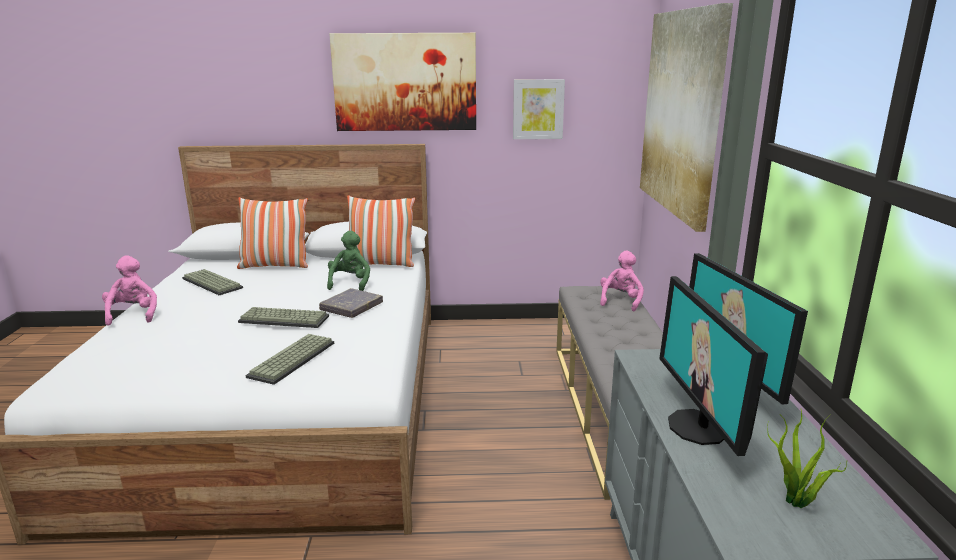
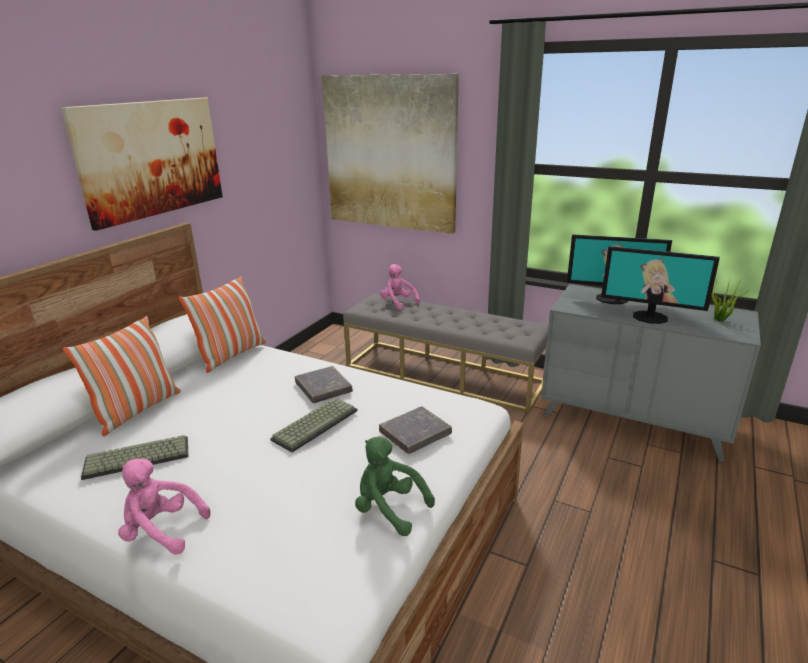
camera: 60 degrees left, 5 degrees up
(293, 360) = (415, 433): keyboard -> grey book
(350, 283) = (260, 378): green plush toy -> green plush toy (389, 509)
(538, 109) = (258, 167): picture -> none

